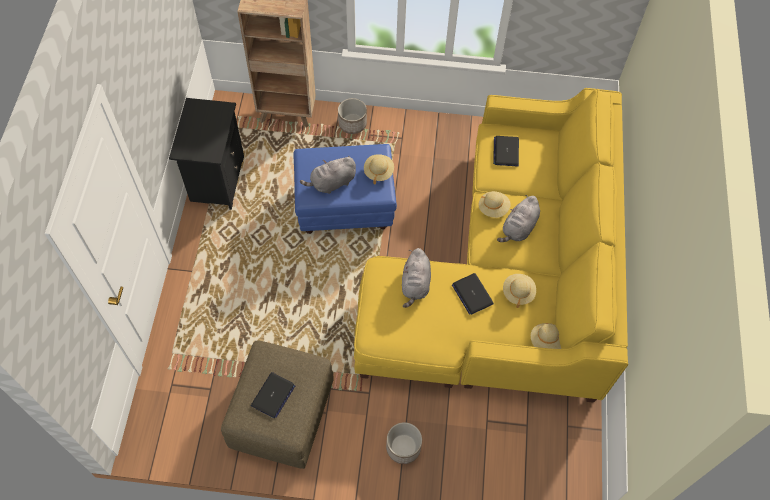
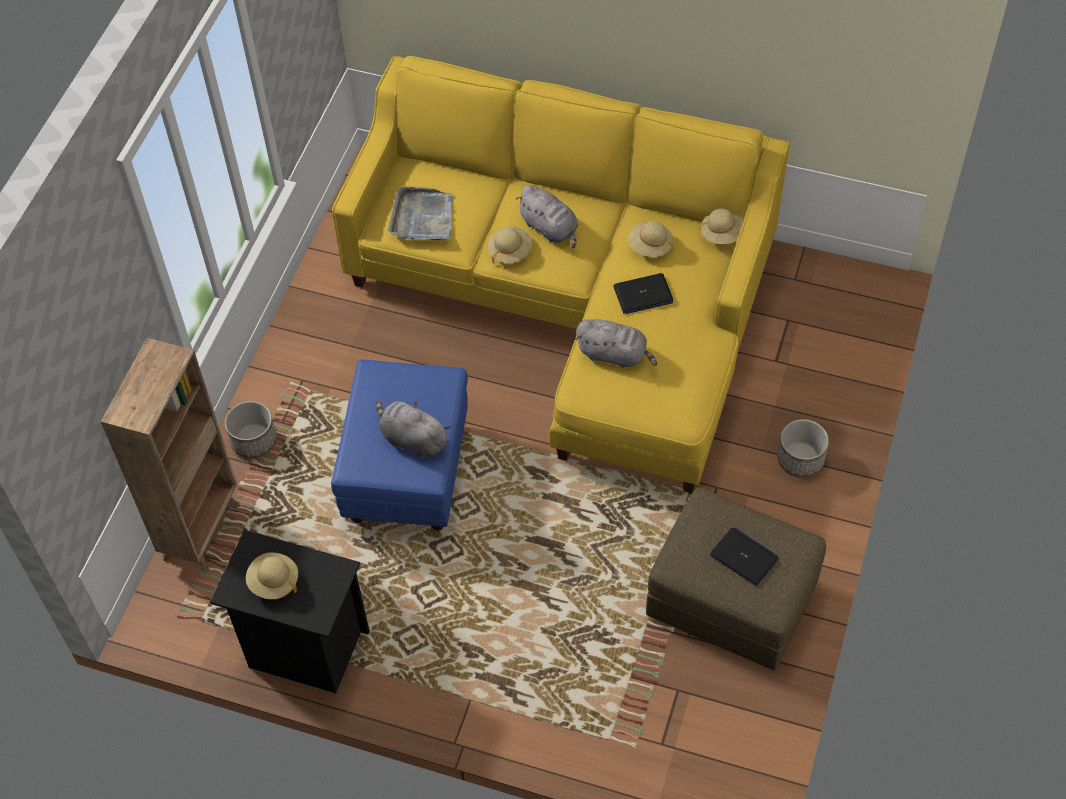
camera: 75 degrees left, 5 degrees down
(331, 183) = (412, 439): grey plush toy -> grey plush toy turned 135 degrees clockwise
(378, 172) = (408, 377): beige hat -> beige hat (273, 582)
(506, 151) = (422, 217): laptop -> grey tray

